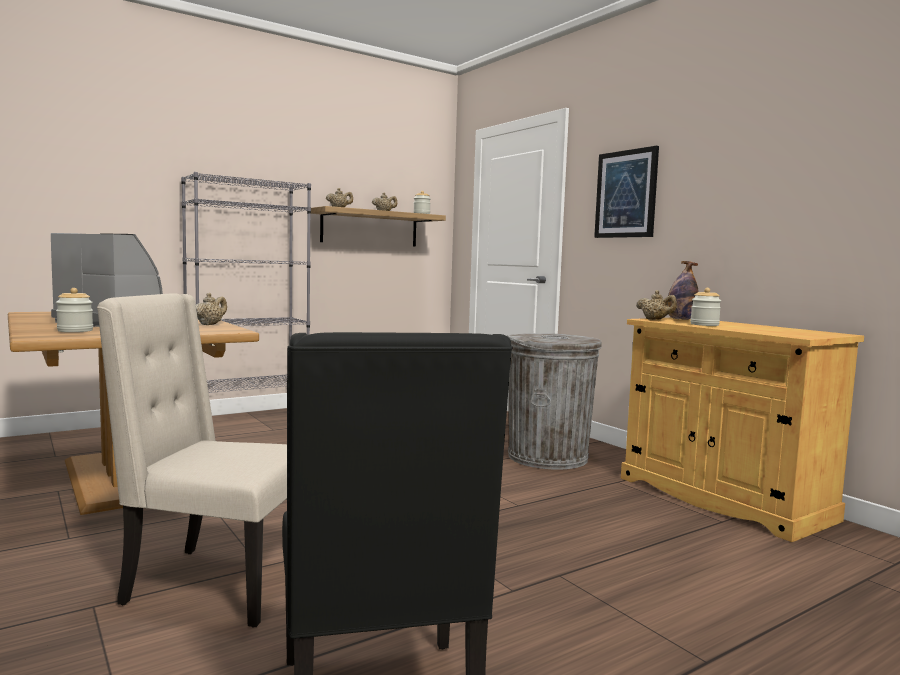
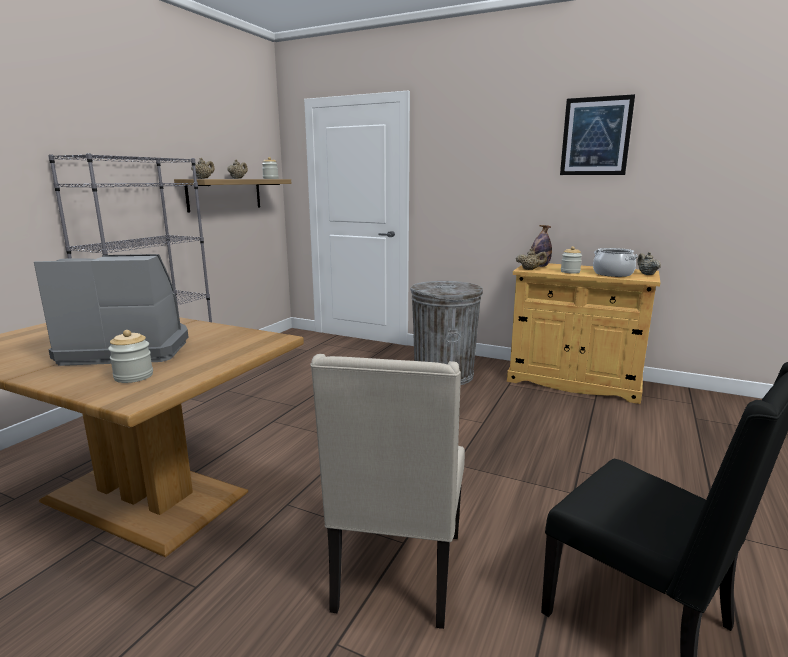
camera: 30 degrees left, 10 degrees up
(210, 324) = (224, 332): beige teapot -> beige teapot (646, 274)
(216, 583) = (396, 573): beige chair -> beige chair turned 60 degrees counterclockwise
(626, 194) = (472, 168): picture -> picture (596, 136)
(763, 330) = (612, 274): none -> cooking pot

